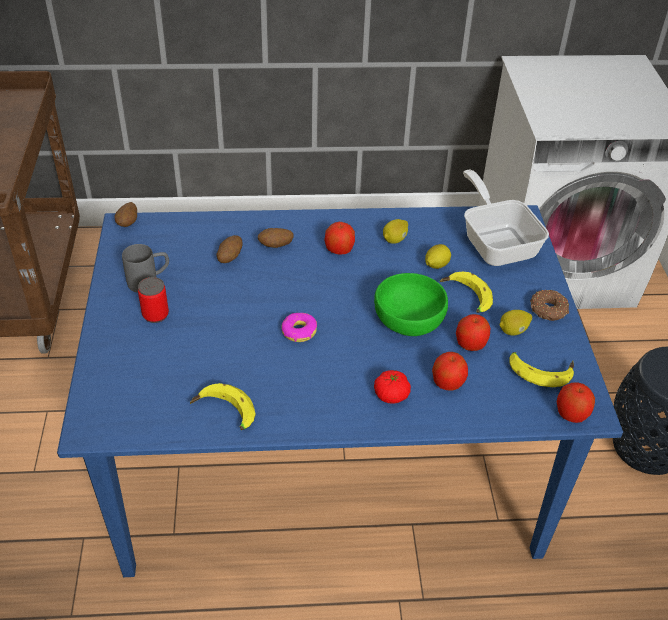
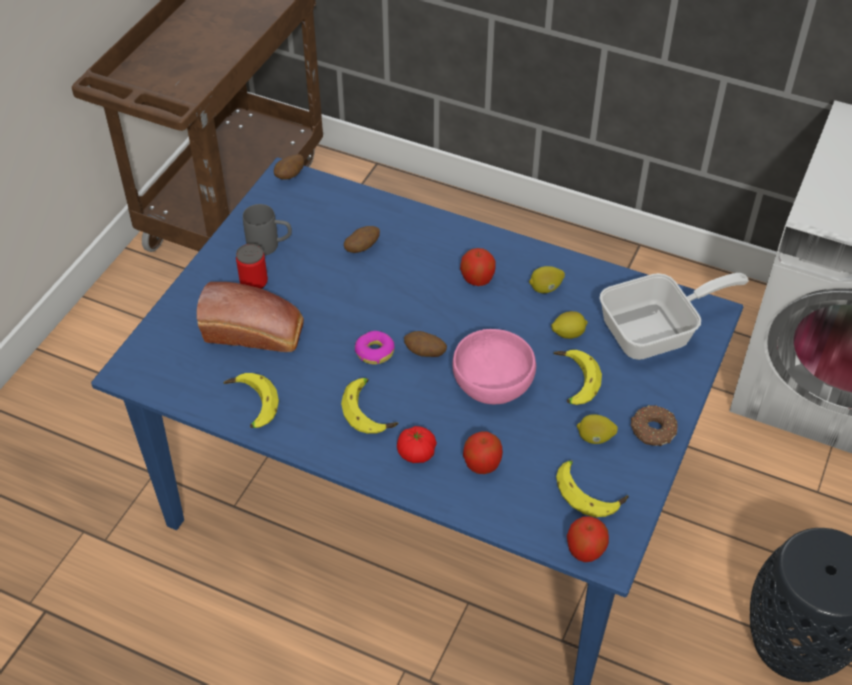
camera: 30 degrees right, 5 degrees up
(187, 353) = (256, 333): none -> bread
(275, 246) = (416, 251): potato -> potato (425, 353)
(329, 377) = (371, 410): none -> banana
(409, 321) = (492, 384): green bowl -> pink bowl
(470, 345) = (537, 434): apple -> none
(496, 242) = (657, 332): frying pan -> frying pan turned 60 degrees clockwise

